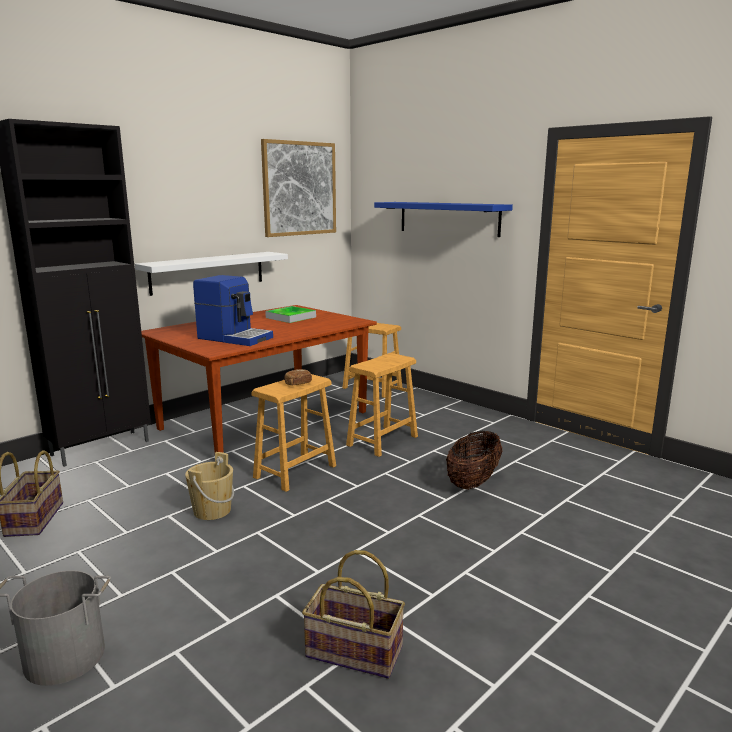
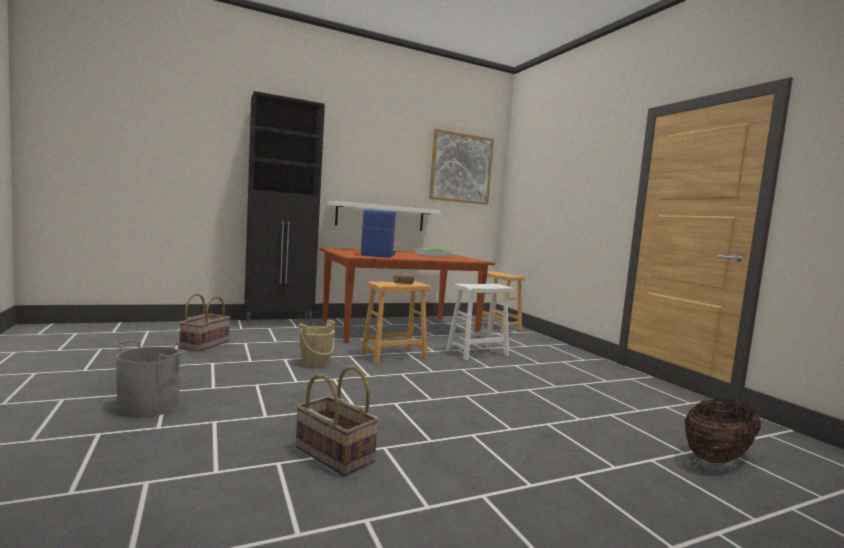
camera: 20 degrees right, 10 degrees down
(235, 338) = (377, 255): coffee machine -> coffee machine turned 135 degrees counterclockwise
(382, 441) = (477, 353): brown stool -> white stool
(448, 218) = (569, 190): blue shelf -> none
(473, 482) = (532, 387): basket -> basket (717, 457)

